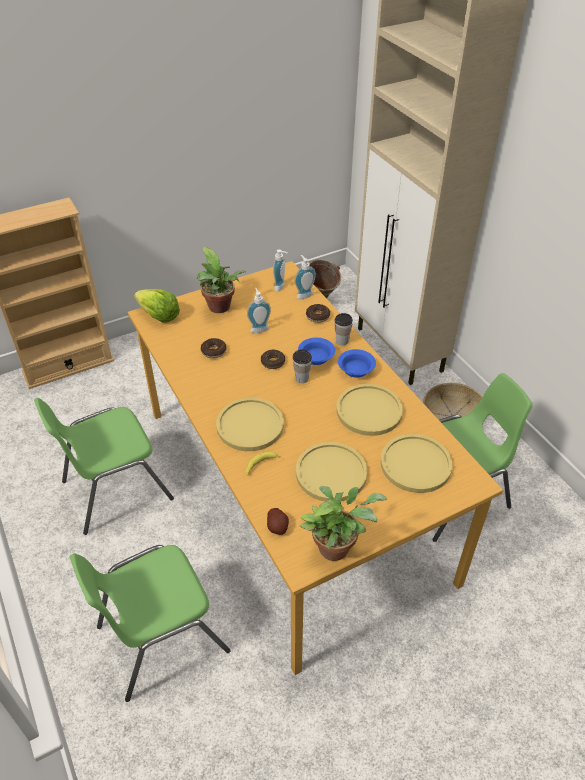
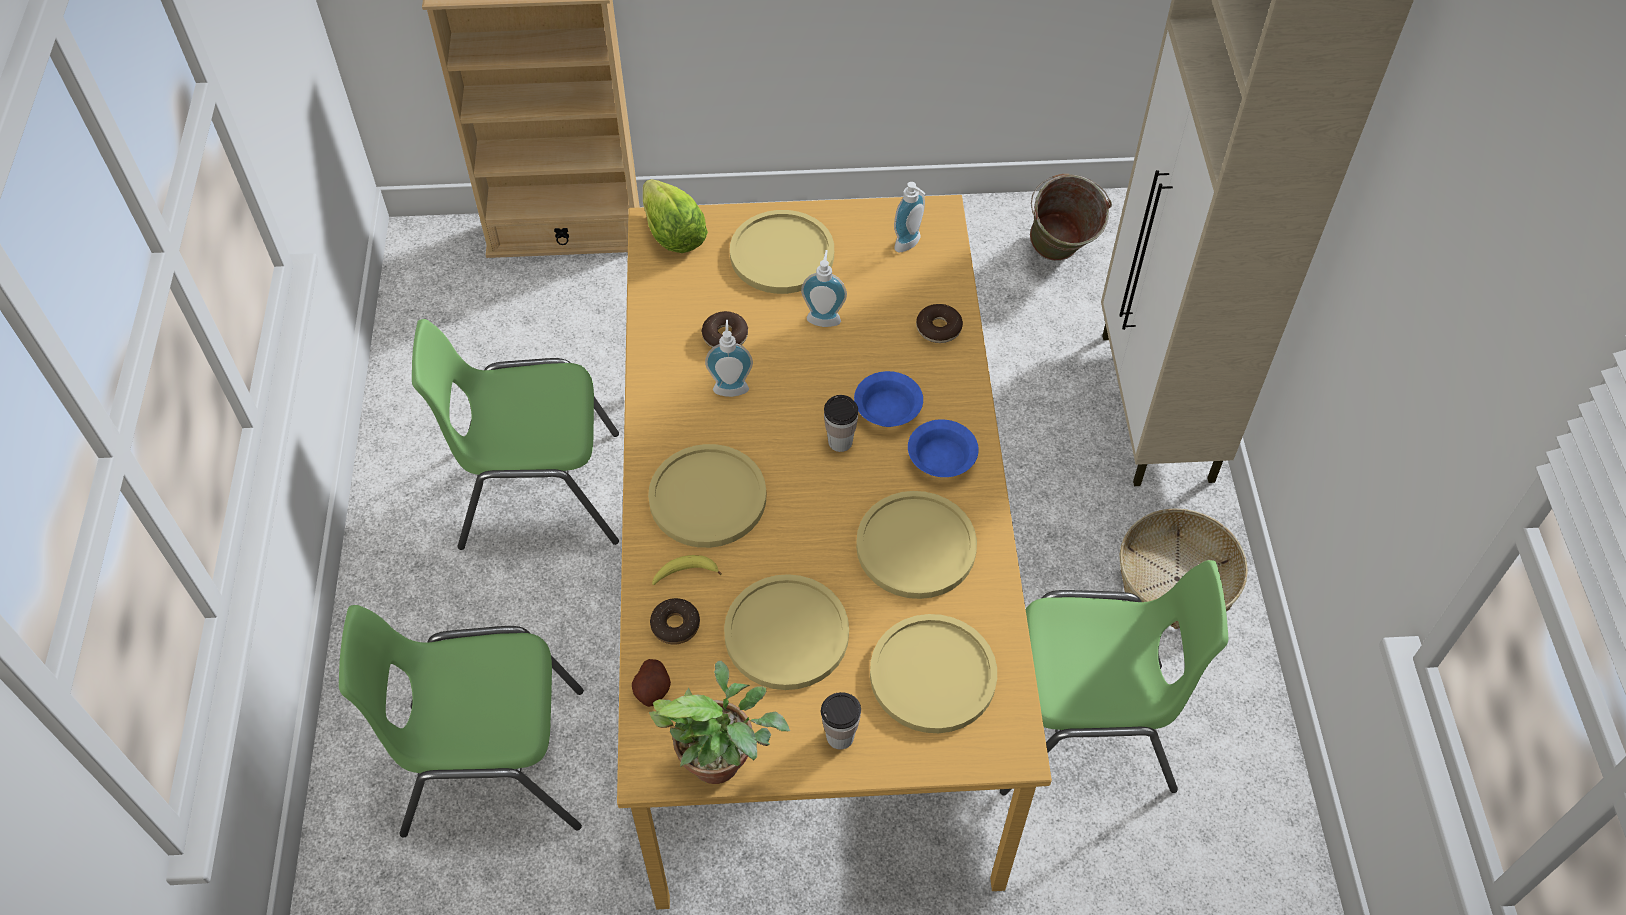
camera: 25 degrees right, 10 degrees up
(220, 308) = (782, 254): potted plant -> yellow plate
(273, 362) = (810, 392): donut -> donut (675, 625)
(303, 294) = (940, 274): soap dispenser -> soap dispenser (731, 386)
(342, 341) = (951, 394): cup -> cup (840, 736)

